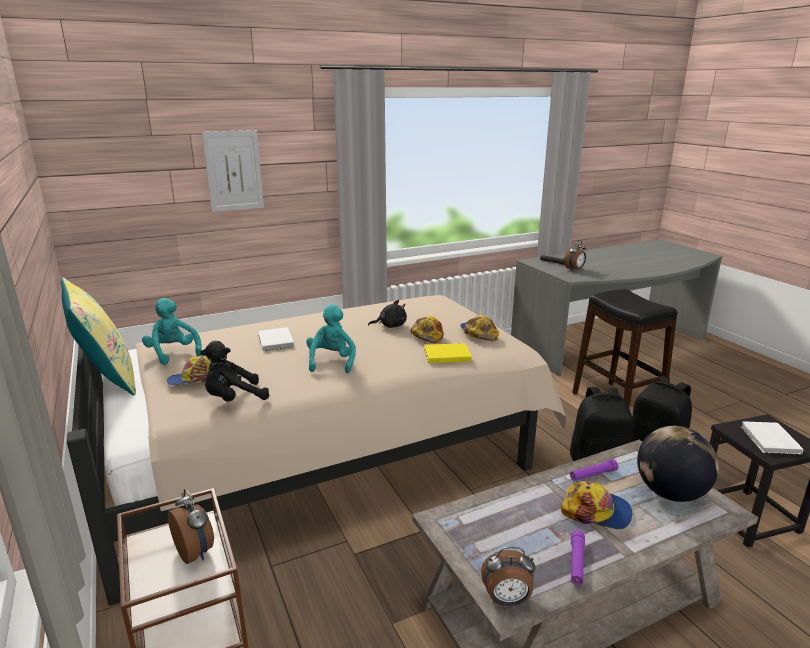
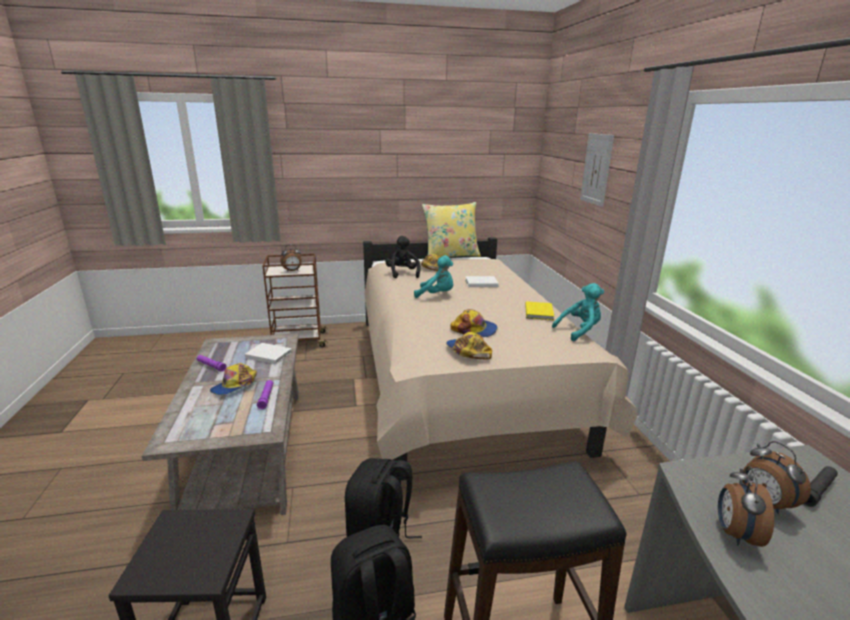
camera: 105 degrees right, 0 degrees up
(173, 353) = (471, 263): turquoise plush toy -> turquoise plush toy (579, 331)
(390, 326) = (500, 318): black plush toy -> none
(446, 355) = (426, 330): yellow book -> yellow book (539, 312)
(478, 333) = (467, 351): cap -> cap turned 120 degrees counterclockwise
(507, 600) = (217, 343): alarm clock -> alarm clock (734, 533)
(670, 493) = (211, 424): globe -> none
(769, 440) = (184, 541): white book -> white book (268, 354)

